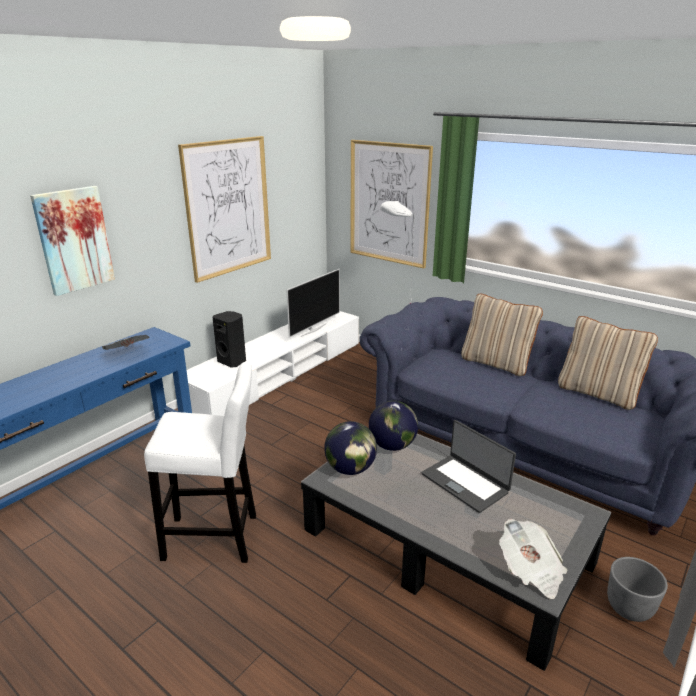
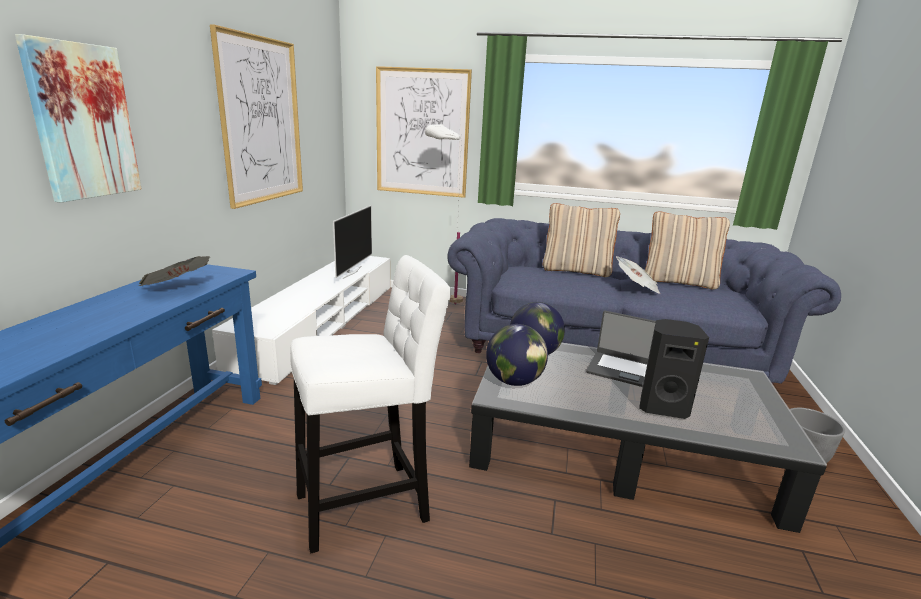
camera: 25 degrees left, 5 degrees down
(233, 361) = (281, 307): black speaker -> black speaker (662, 407)
(531, 571) = (765, 432): newspaper -> newspaper (636, 287)

